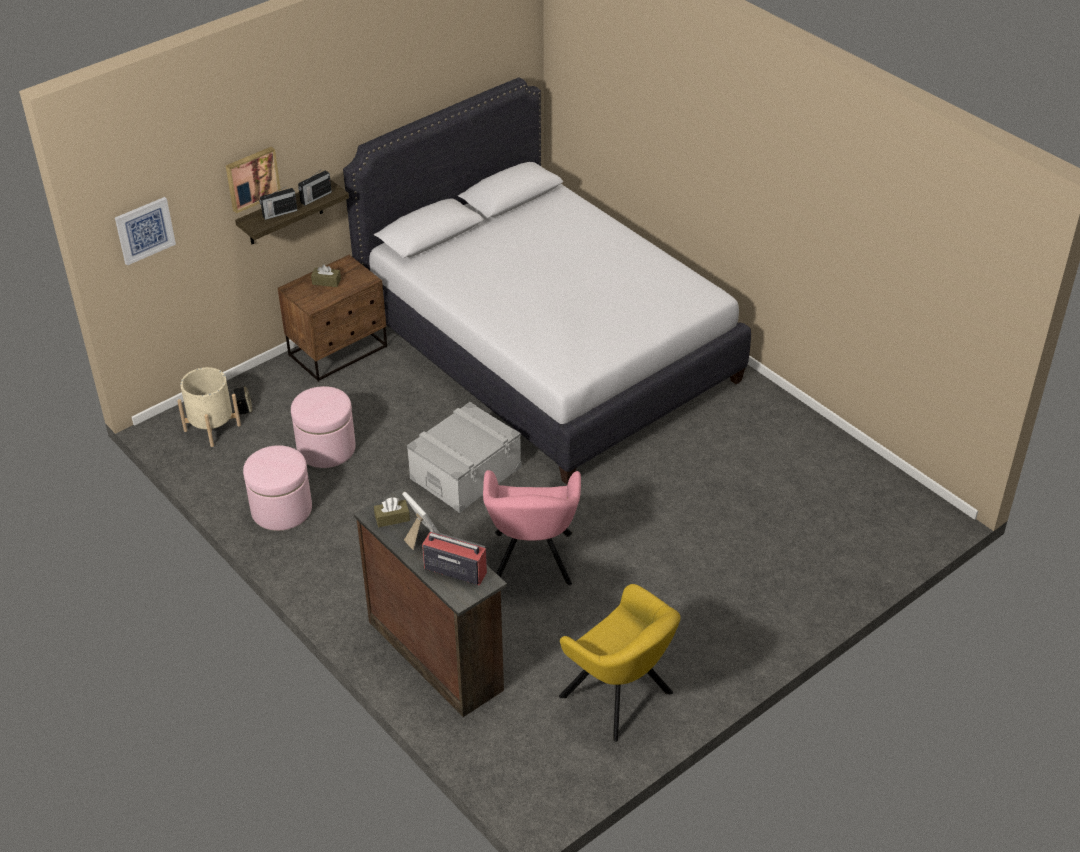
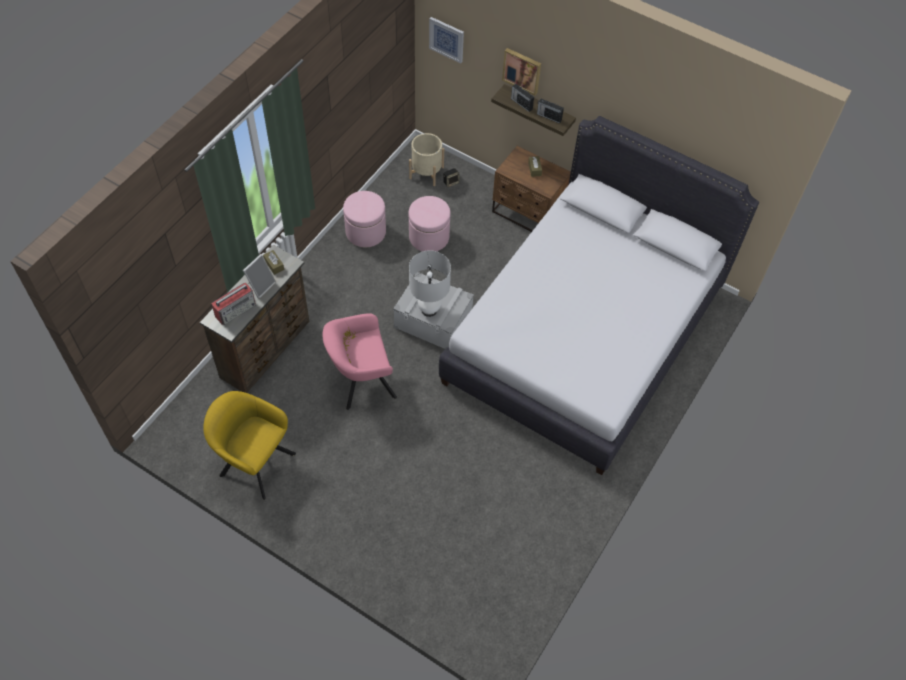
camera: 70 degrees right, 15 degrees up
(454, 570) = (236, 310): radio -> radio turned 45 degrees clockwise
(475, 445) = (429, 310): none -> white table lamp
(620, 698) = (254, 462): yellow armchair -> yellow armchair turned 90 degrees clockwise

